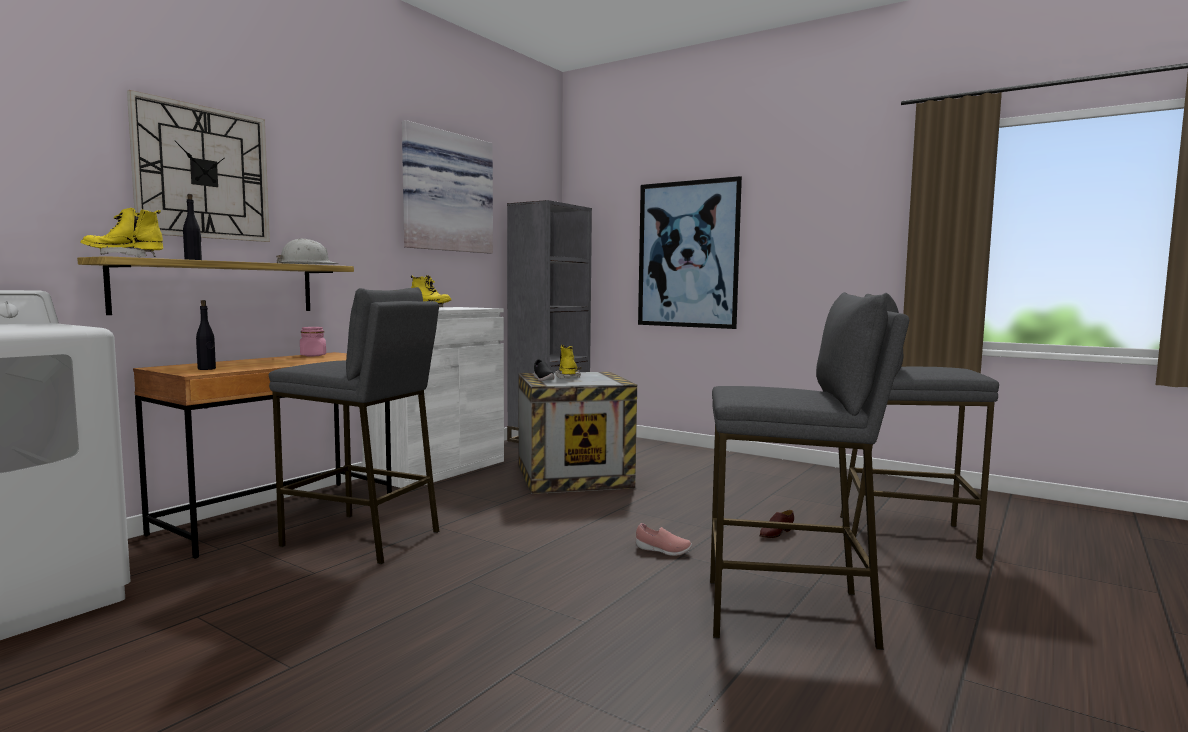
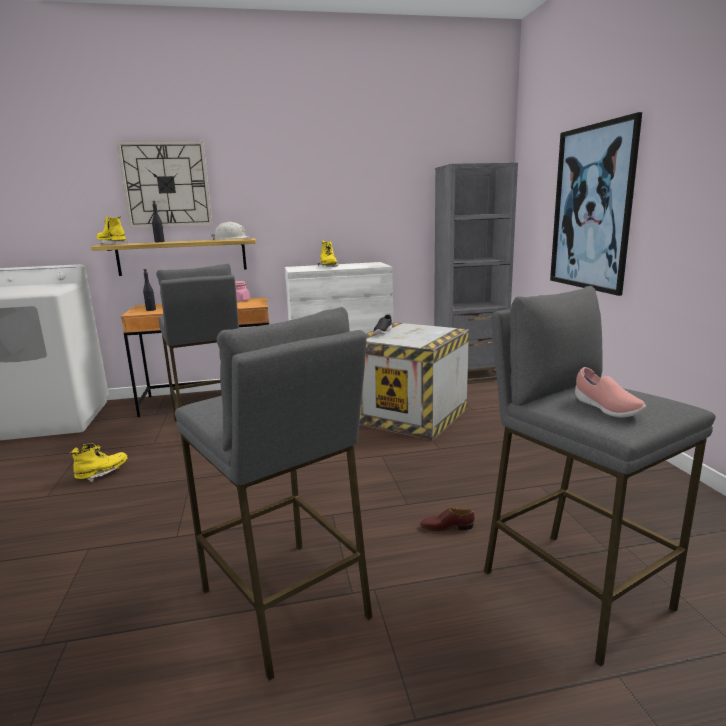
camera: 45 degrees right, 10 degrees up
(445, 192) = (367, 168): picture -> none
(567, 377) = (410, 332): yellow boot -> yellow boot (102, 474)
(662, 551) = (328, 504): pink shoe -> pink shoe (605, 408)

